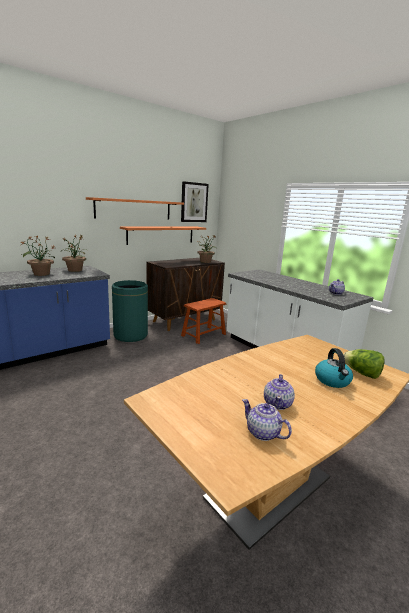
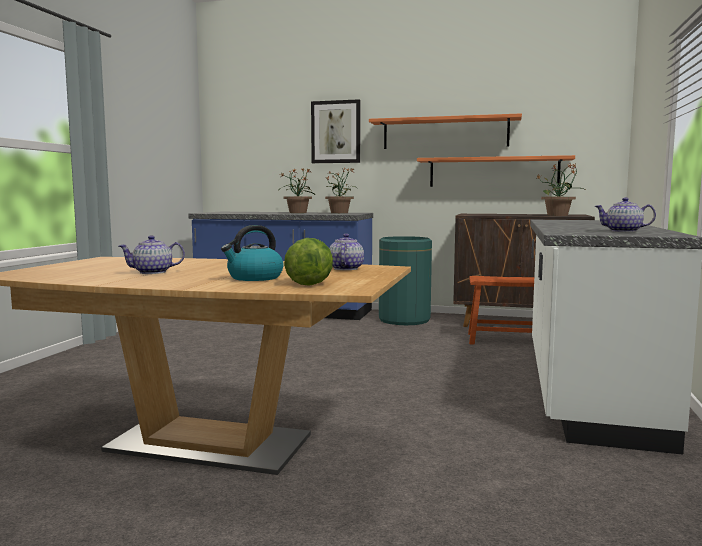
camera: 55 degrees right, 10 degrees down
(194, 202) = (565, 114): picture -> picture (336, 132)
(263, 433) = (85, 273): teapot -> teapot (345, 269)

